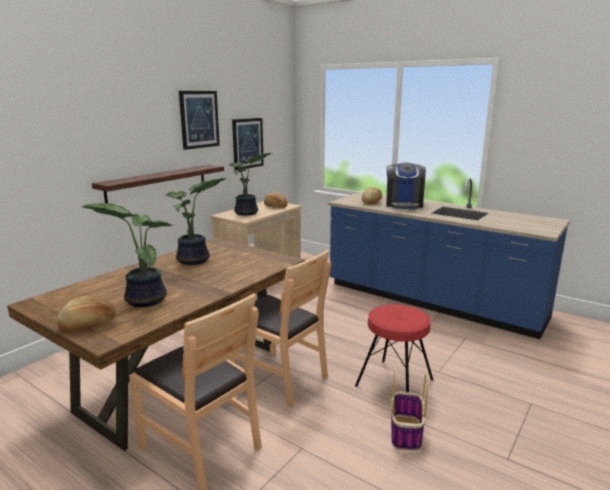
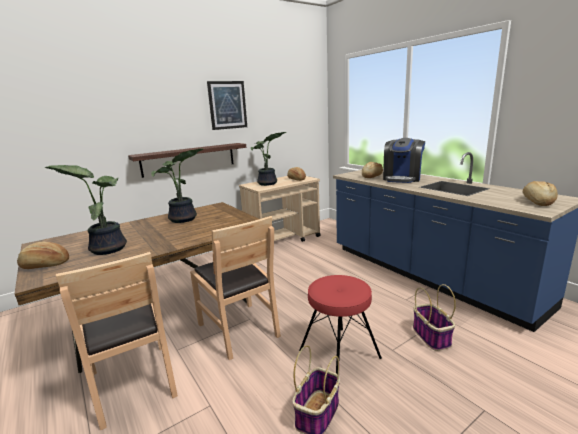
camera: 20 degrees right, 0 degrees up
(247, 143) = (276, 125): picture -> none
(465, 355) = (432, 337): none -> basket
(537, 224) = (537, 202): none -> bread

